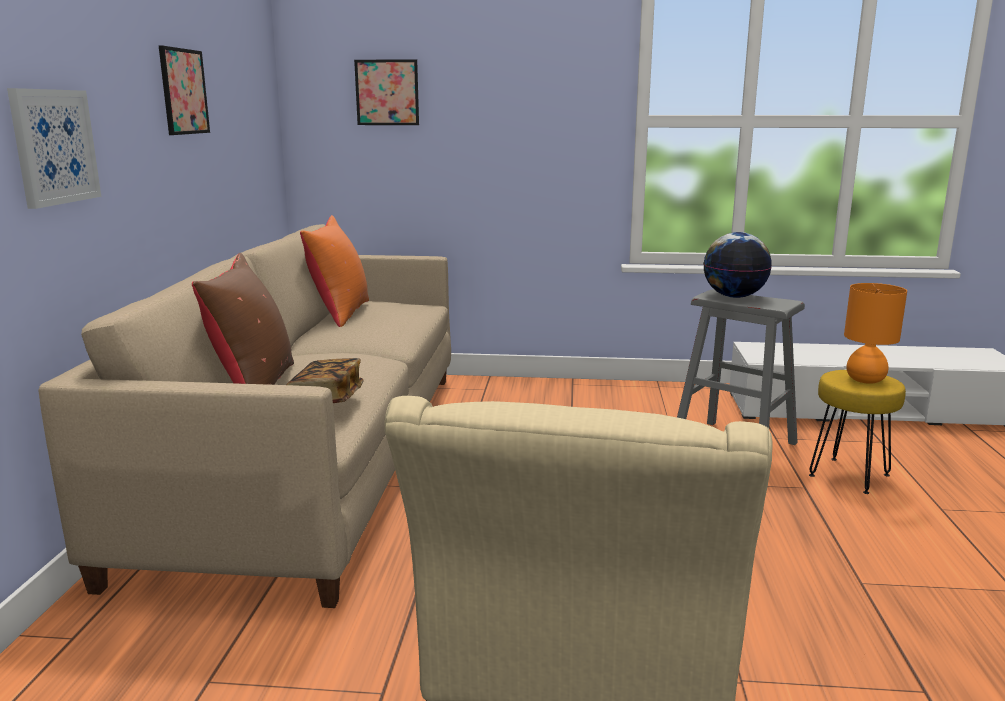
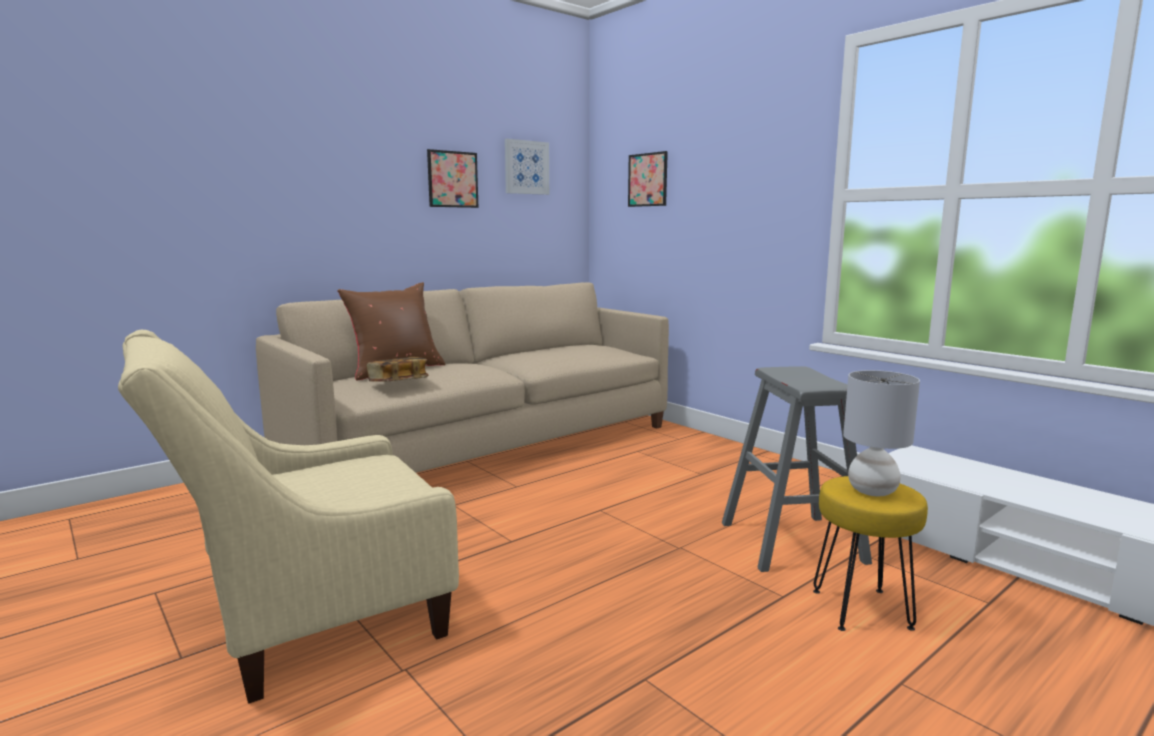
camera: 45 degrees right, 5 degrees down
(54, 147) = (307, 206): picture -> picture (526, 167)
(340, 313) = (556, 347): orange pillow -> none
(734, 296) = (798, 374): globe -> none
(866, 380) = (872, 491): orange table lamp -> grey table lamp

